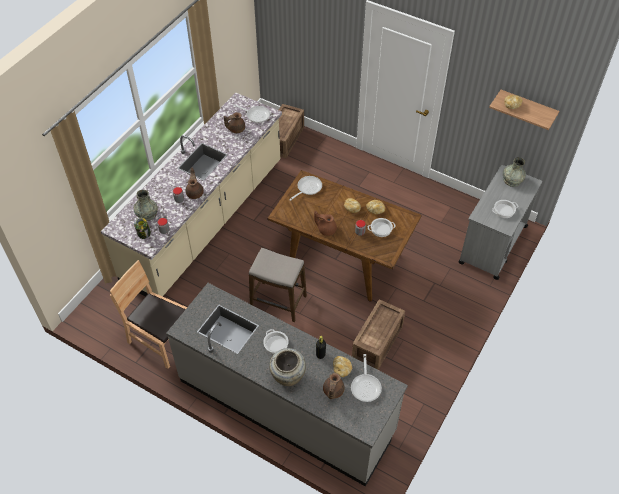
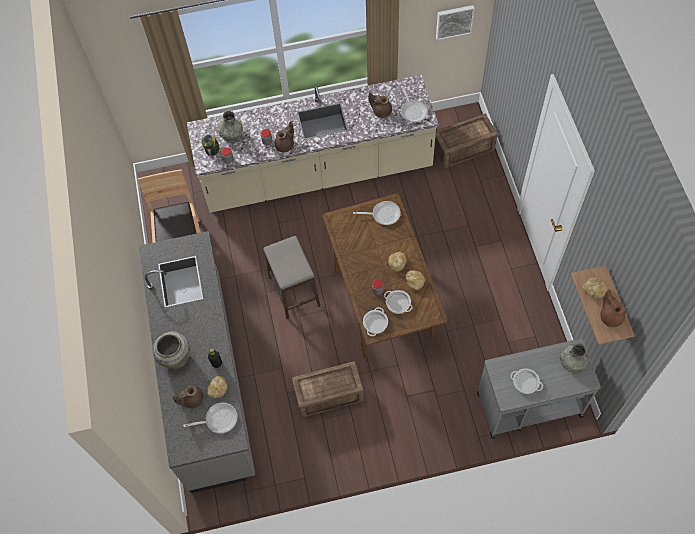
camera: 50 degrees right, 10 degrees up
(237, 36) = (454, 21): none -> picture
(275, 344) = (197, 325): cooking pot -> cooking pot (375, 323)
(326, 229) = (354, 264): brown teapot -> brown teapot (610, 316)
(366, 386) = (218, 419): frying pan -> frying pan turned 150 degrees counterclockwise

